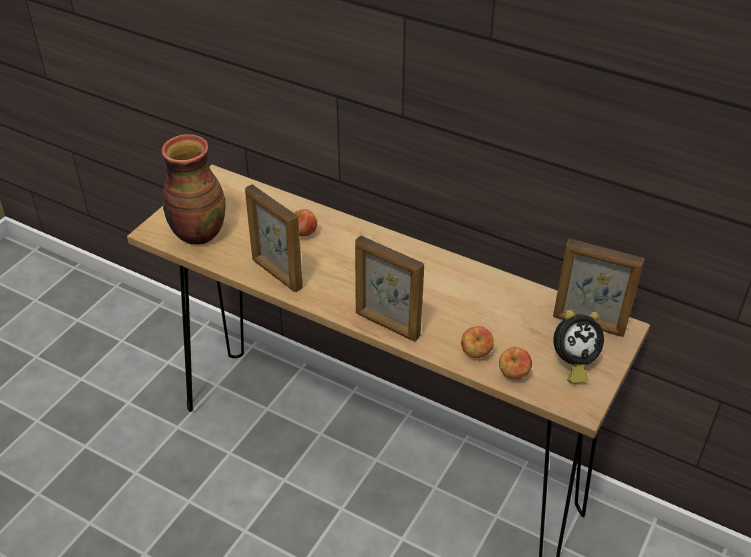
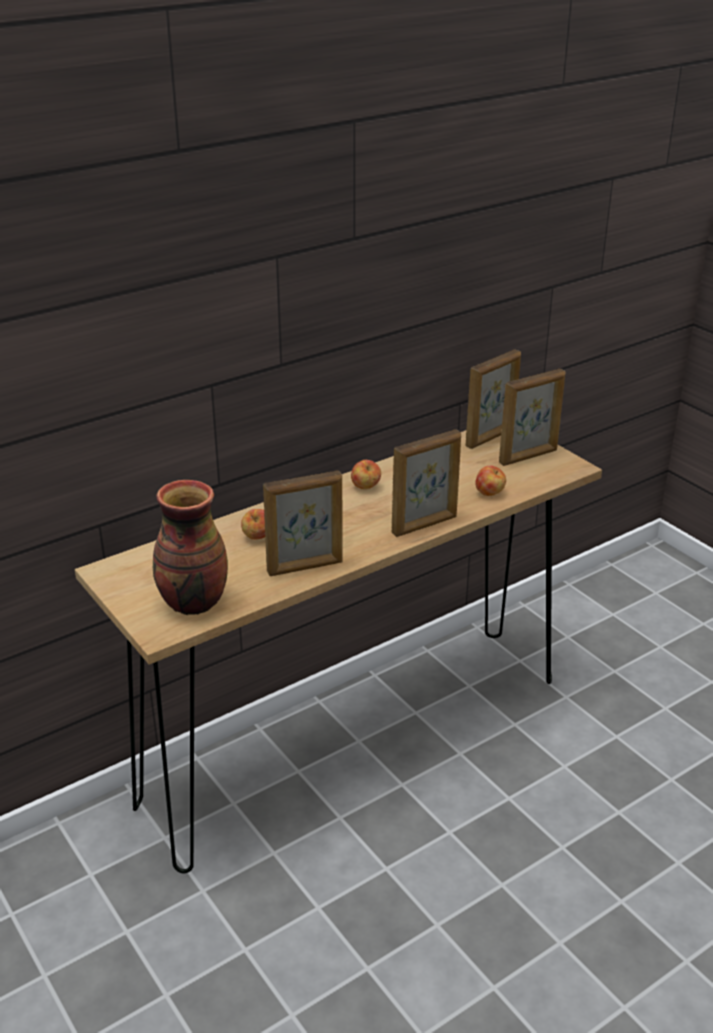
camera: 65 degrees left, 10 degrees down
(513, 374) = (524, 484): apple -> apple (365, 487)
(572, 364) = (529, 457): alarm clock -> picture frame

